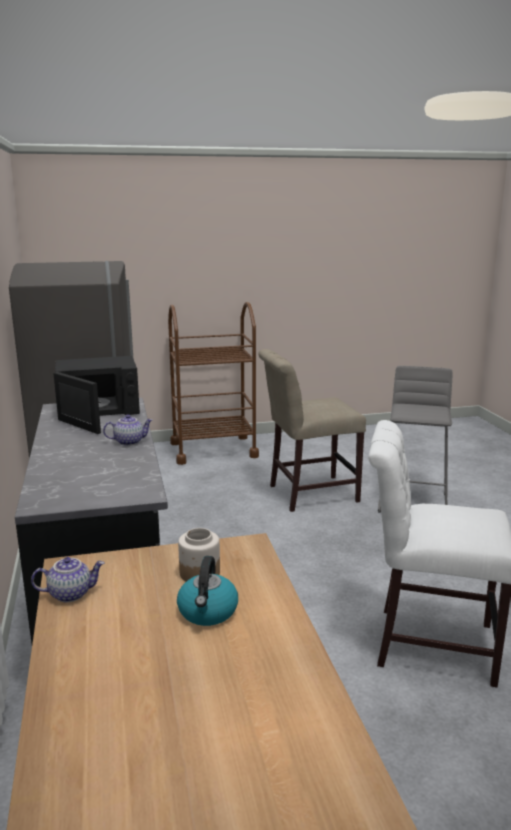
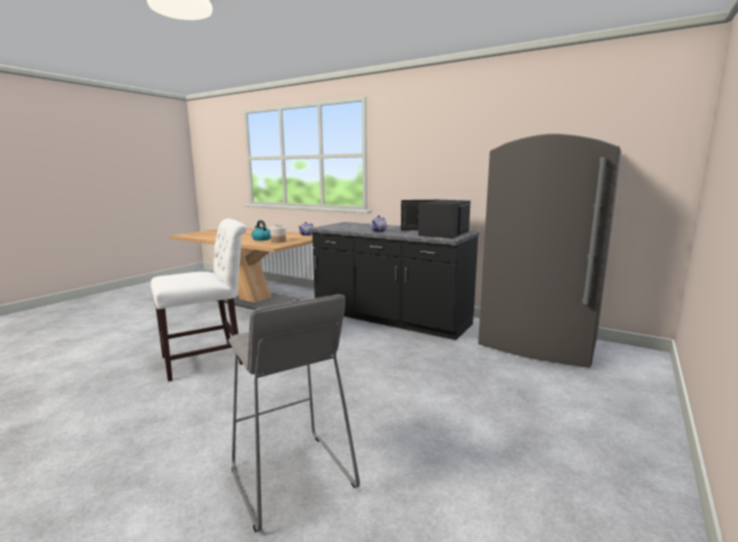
camera: 135 degrees right, 5 degrees down
(213, 450) = (620, 432): brown cart -> none
(308, 494) = (413, 424): beige chair -> none

